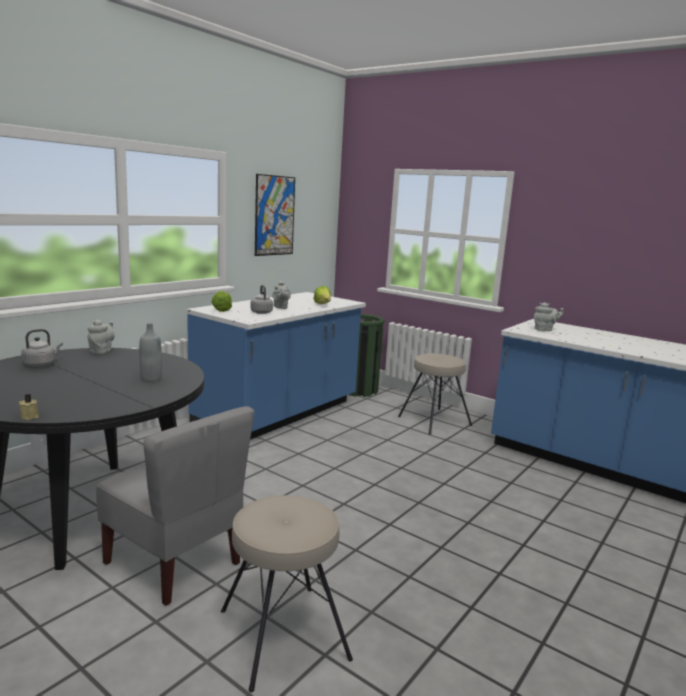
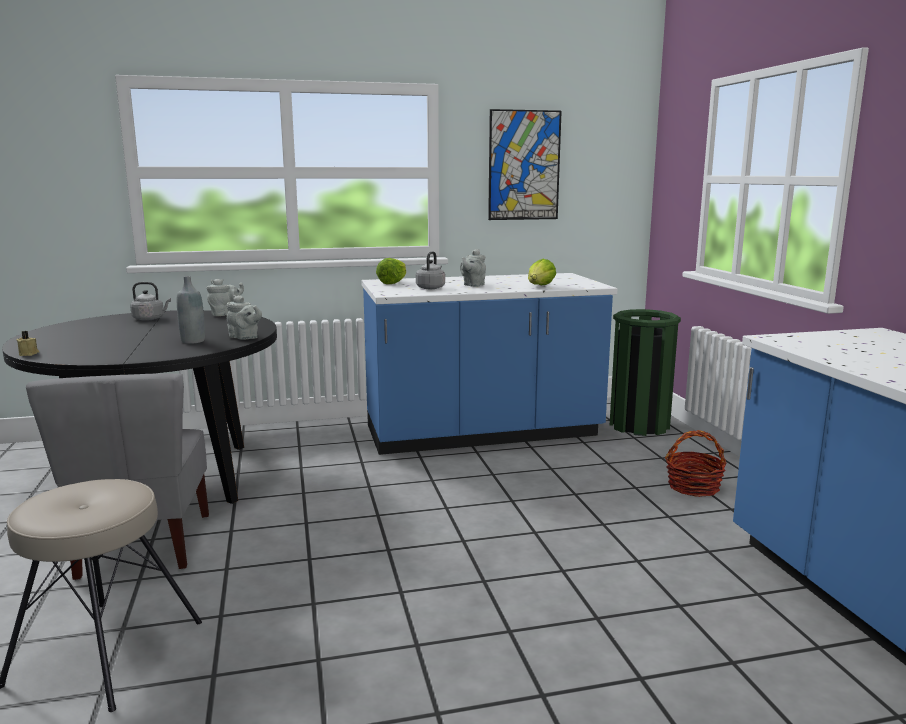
camera: 40 degrees right, 0 degrees up
(434, 420) = (693, 487): beige stool -> basket
(544, 330) = (841, 343): grey teapot -> grey teapot (245, 338)

